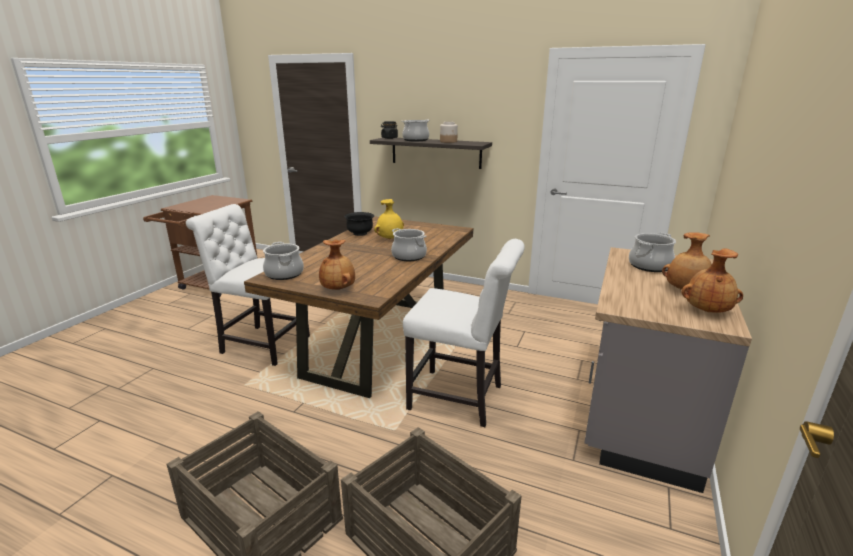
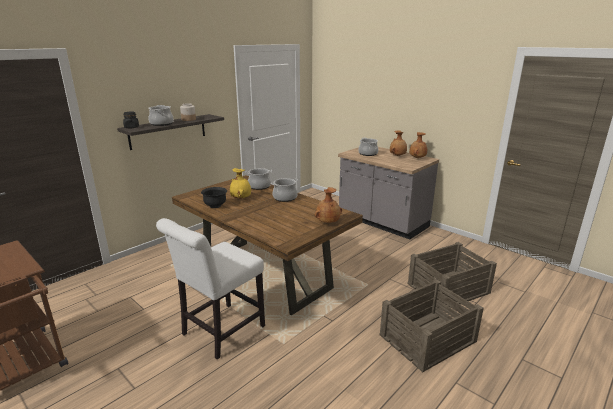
camera: 70 degrees left, 0 degrees up
(284, 274) = (285, 237): cooking pot -> cooking pot (259, 186)
(460, 399) = (348, 259): white chair -> none

